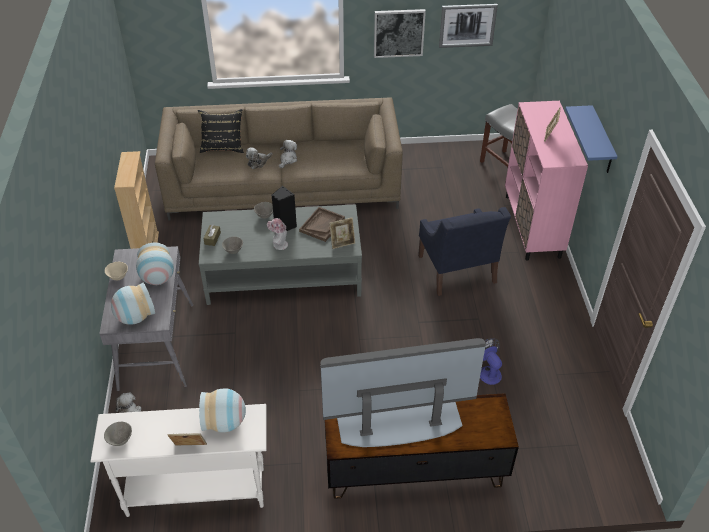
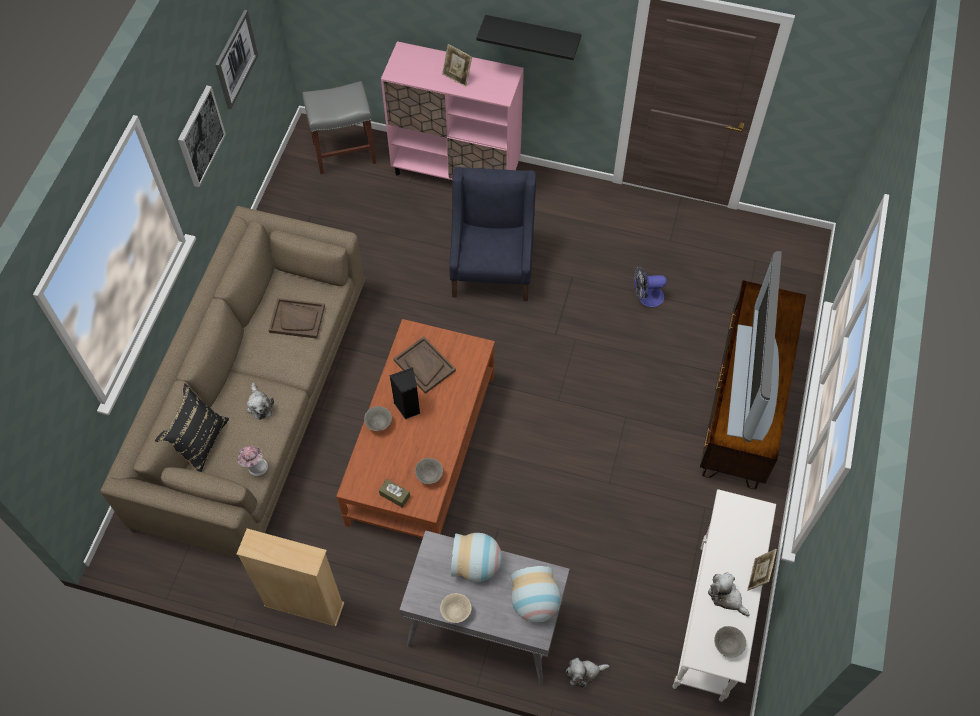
camera: 70 degrees left, 15 degrees up
(225, 422) = (732, 534): vase -> none
(278, 244) = (438, 422): hat -> hat (256, 469)
(284, 274) = (422, 448): grey coffee table -> brown coffee table
(288, 159) = (271, 369): plush toy -> plush toy (726, 597)
(331, 159) = (297, 319): none -> brown tray
(342, 243) = (465, 354): picture frame -> none
(457, 270) = (492, 268): blue armchair -> blue armchair turned 90 degrees counterclockwise
(601, 141) = (532, 36): blue shelf -> black shelf

